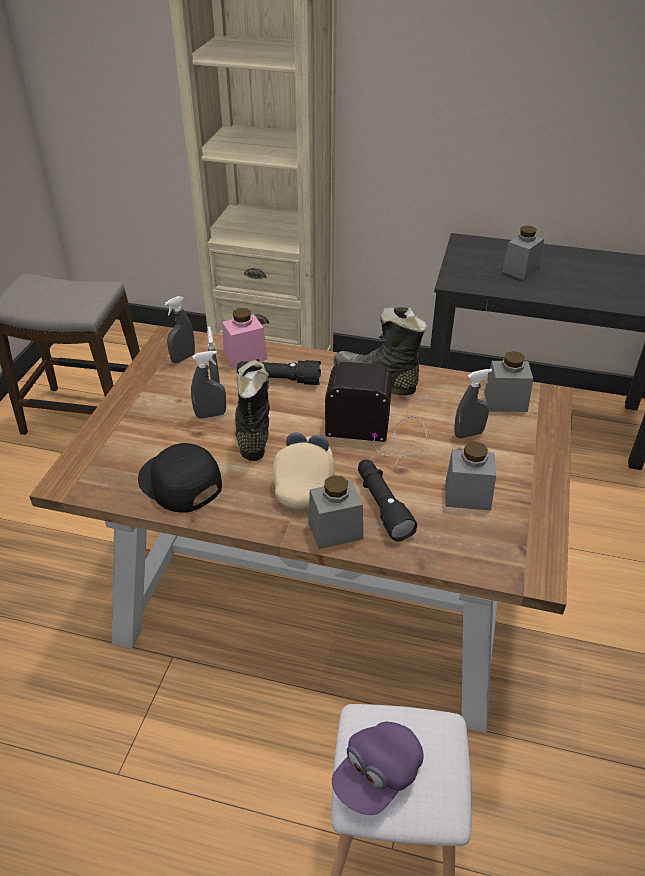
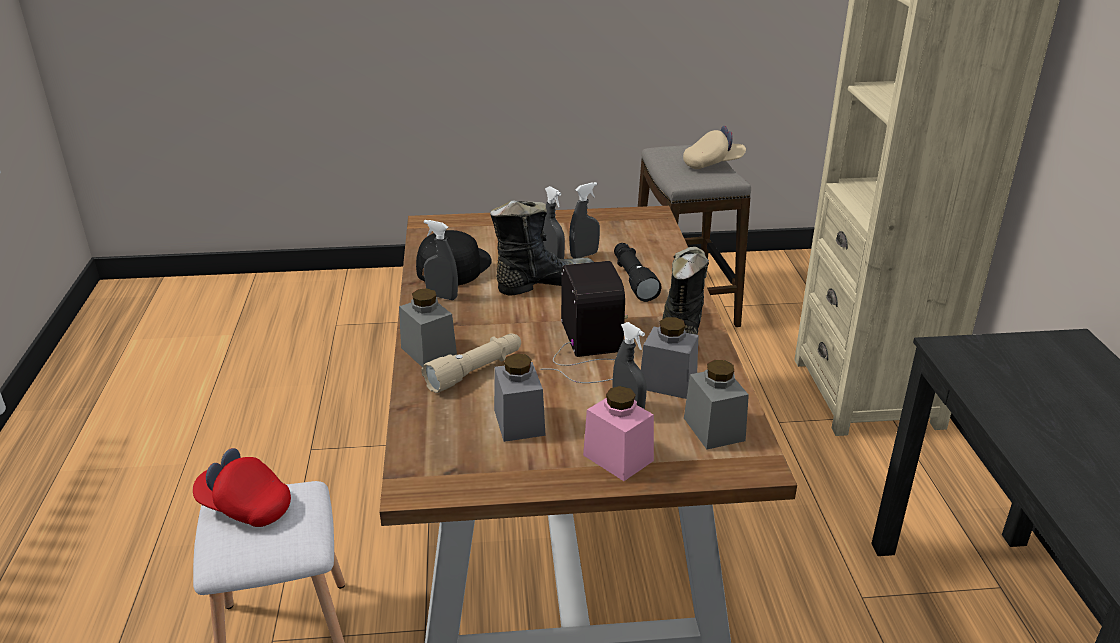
camera: 70 degrees right, 10 degrees down
(183, 358) = (626, 227): grey spray bottle -> grey spray bottle (442, 296)
(245, 356) = (657, 254): pink jar -> pink jar (618, 458)
(304, 483) = (485, 324): beige cap -> beige cap (713, 164)
(377, 775) = (245, 507): purple cap -> red cap
(382, 505) = (475, 371): black flashlight -> beige flashlight
(520, 270) = (1058, 400): grey jar -> grey jar (668, 383)

